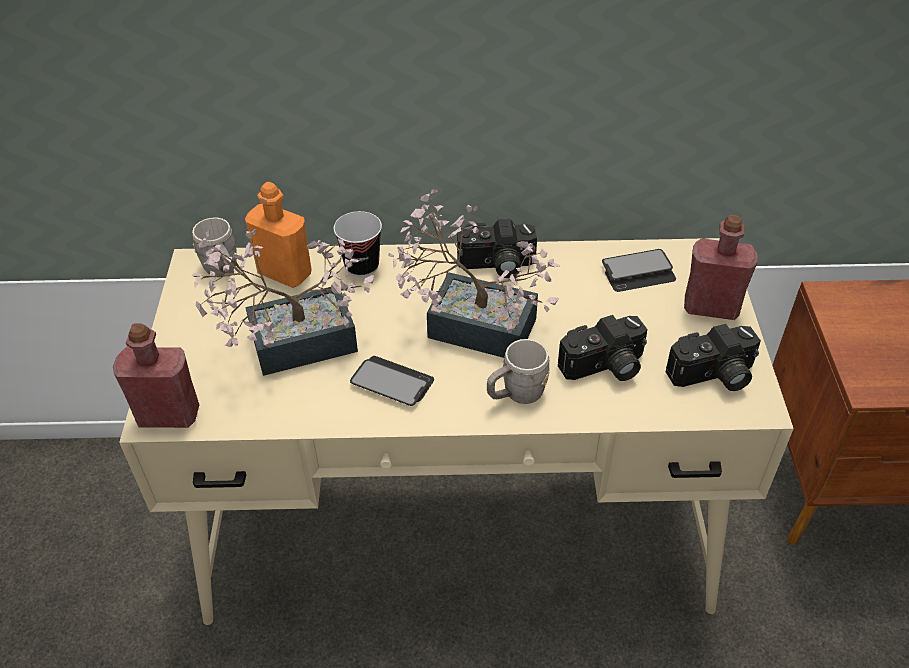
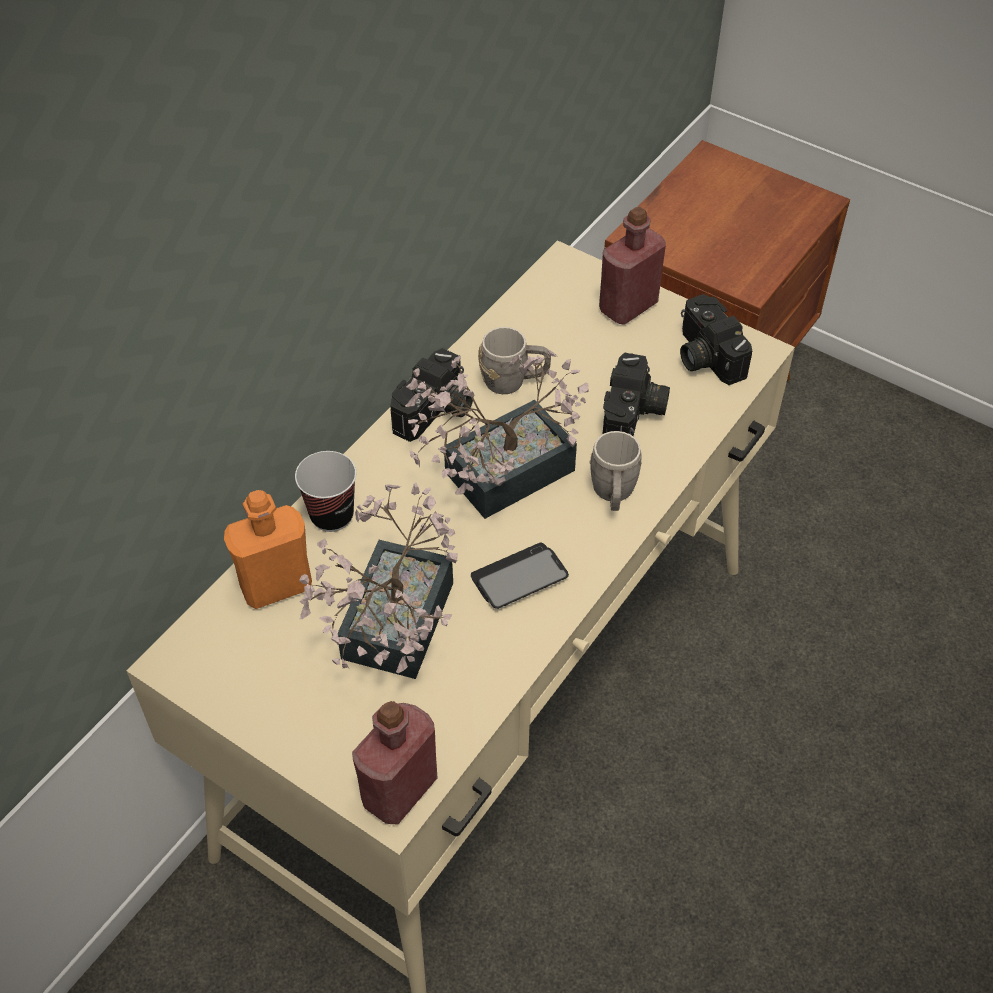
camera: 55 degrees left, 5 degrees up
(223, 270) = (214, 639): grey mug -> grey mug (514, 381)
(638, 272) = (542, 323): phone -> none
(713, 376) = (704, 356): camera -> camera turned 135 degrees clockwise

